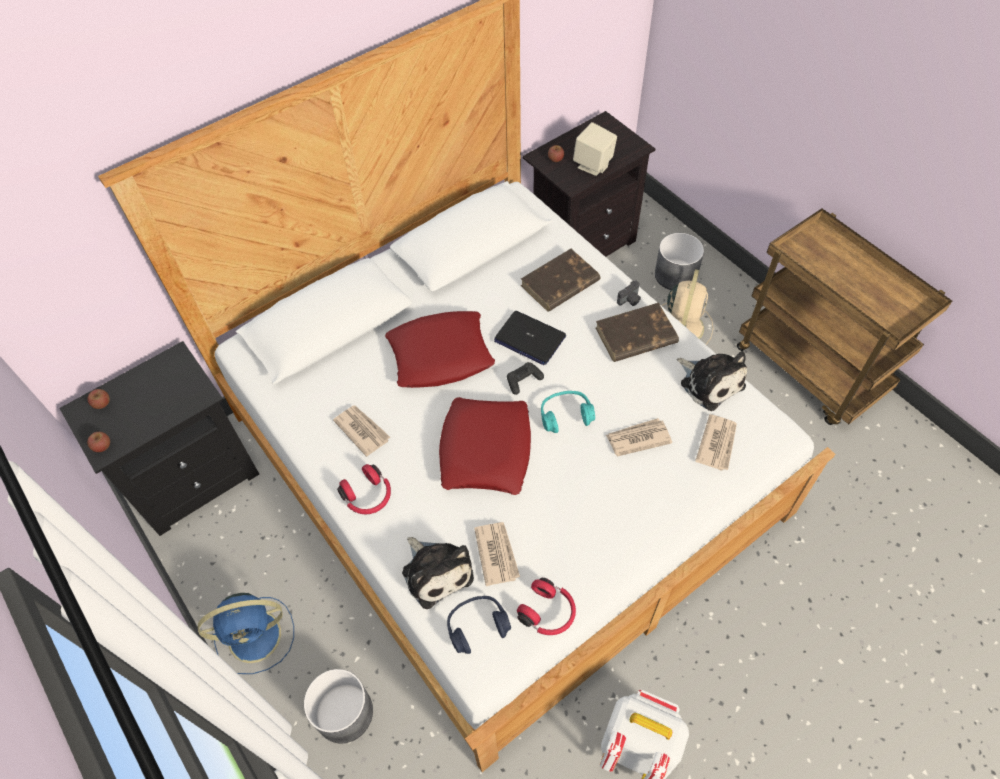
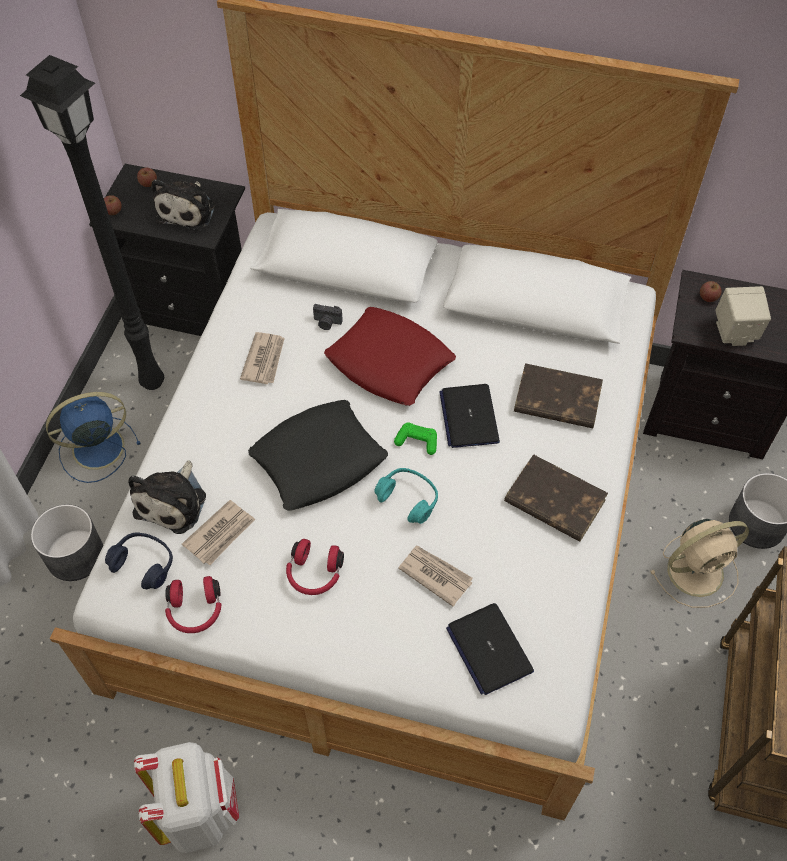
camera: 50 degrees right, 0 degrees up
(236, 550) = (154, 381): none -> black floor lamp
(257, 635) = (96, 449): blue fan -> blue fan turned 120 degrees clockwise
(368, 496) = (205, 407): red headphones -> red headphones (314, 574)
(486, 450) = (318, 461): red pillow -> black pillow
(523, 380) = (417, 441): black game controller -> green game controller
(629, 300) = (595, 470): camera -> camera (327, 323)
(710, 382) = (559, 600): plush toy -> plush toy (188, 210)
(717, 443) = (489, 649): newspaper -> laptop

